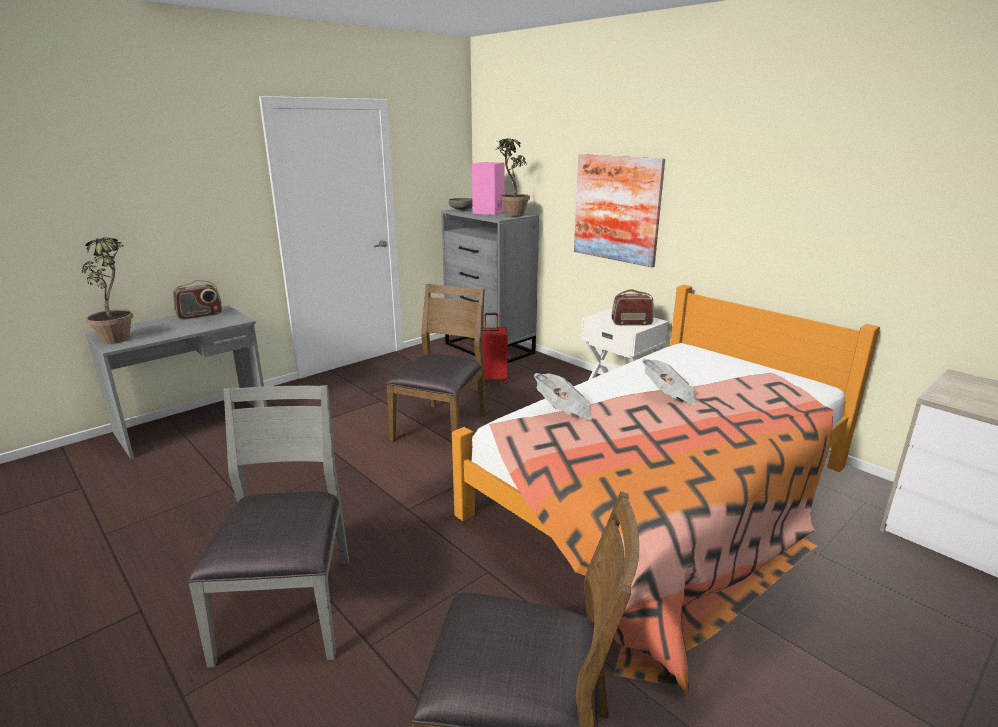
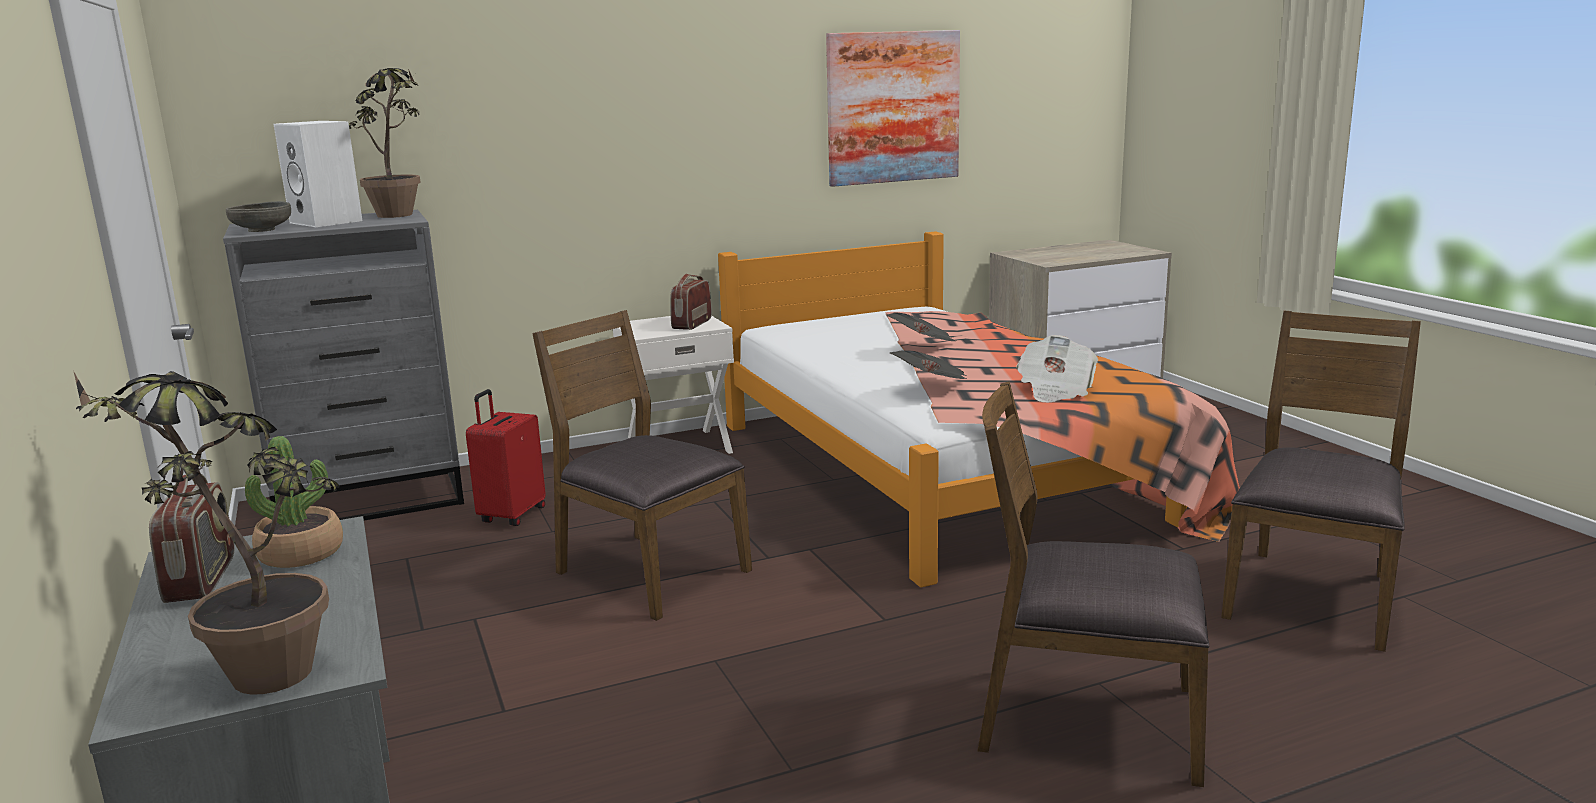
camera: 70 degrees left, 5 degrees down
(218, 321) = (301, 553): none -> potted plant
(289, 606) = (1086, 720): grey chair -> brown chair
(489, 212) = (328, 222): pink speaker -> white speaker
(593, 460) = (1055, 391): none -> newspaper
(617, 209) = (580, 170): picture -> picture (893, 107)

